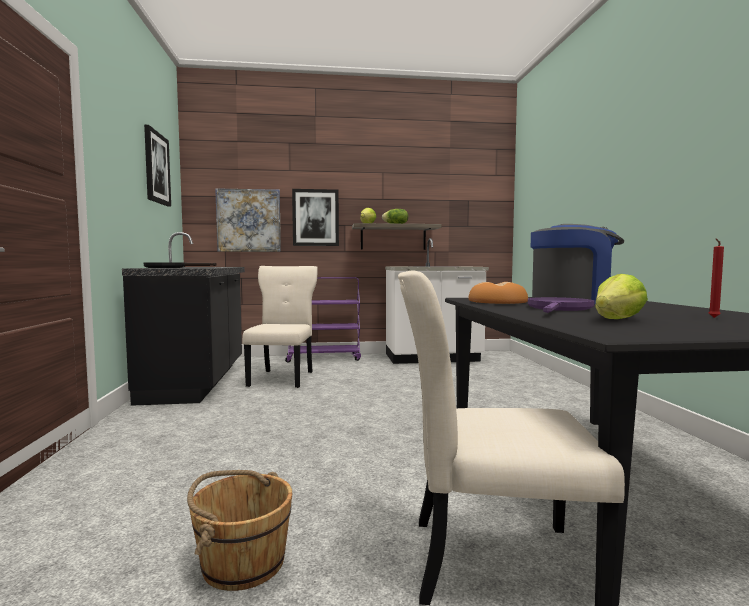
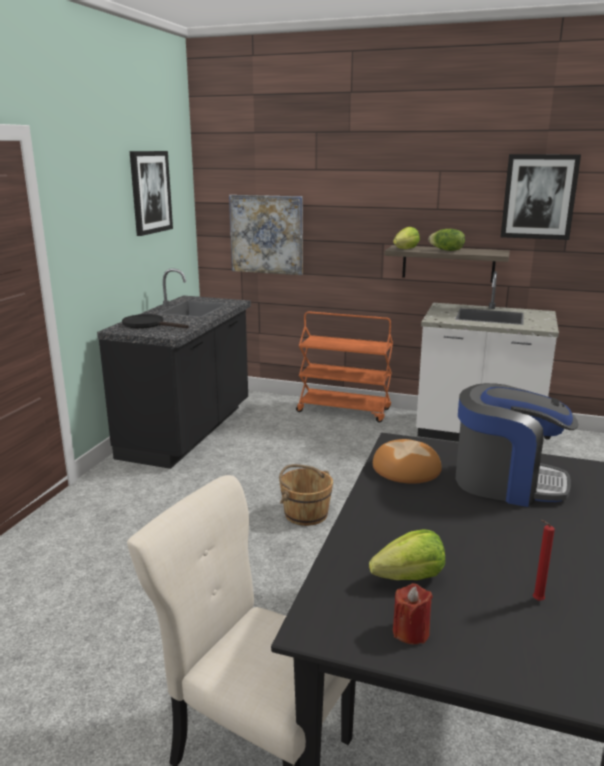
camera: 25 degrees right, 15 degrees up
(242, 562) = (85, 677): brown bucket -> brown bucket (305, 513)
(283, 378) = (273, 441): beige chair -> none
(315, 217) = (346, 233): picture -> picture (539, 197)
(324, 358) = (344, 410): purple cart -> orange cart
(559, 309) = (424, 517): purple frying pan -> none
(683, 329) = (410, 632): none -> red candle

